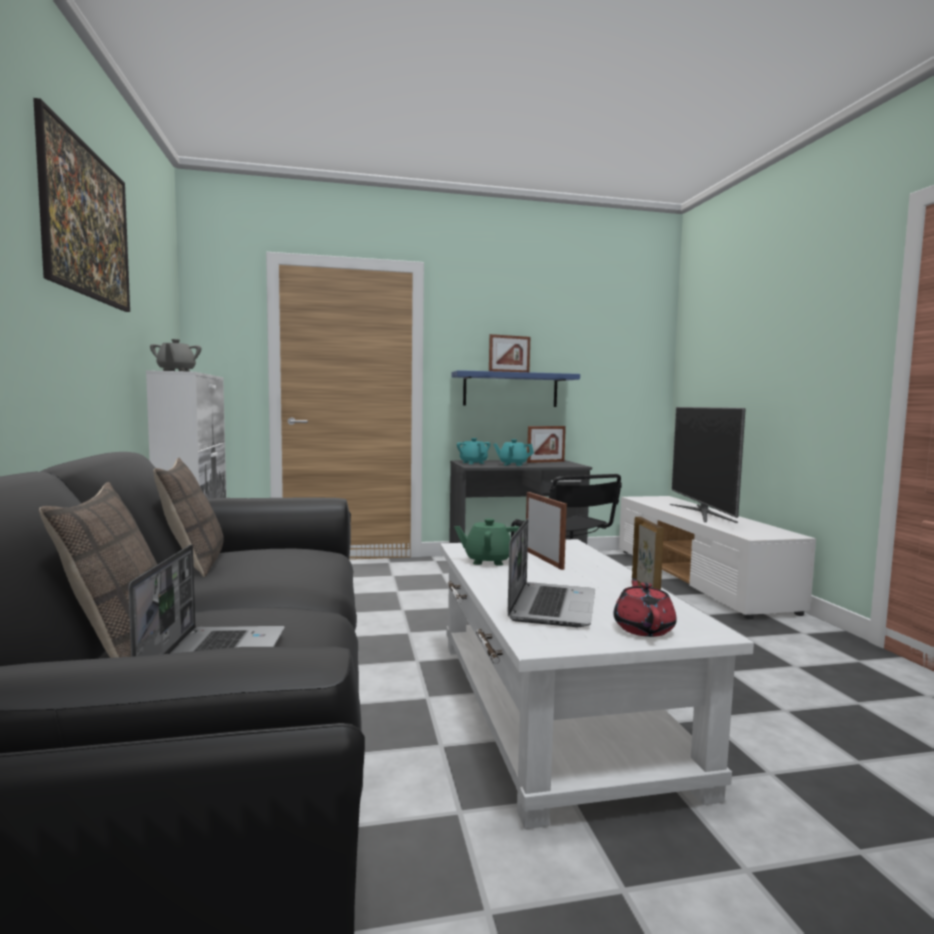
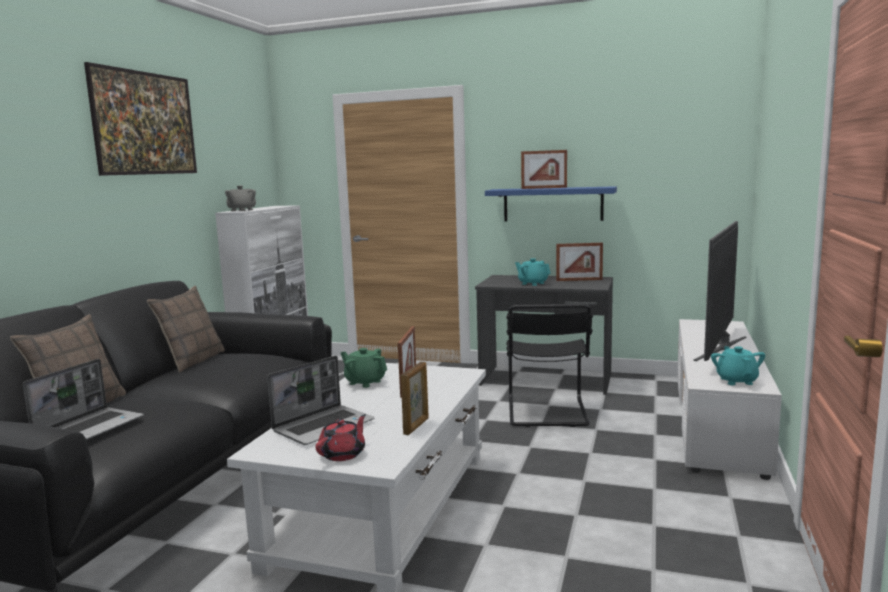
camera: 30 degrees right, 5 degrees up
(473, 463) = (501, 280): turquoise teapot -> turquoise teapot (736, 381)

